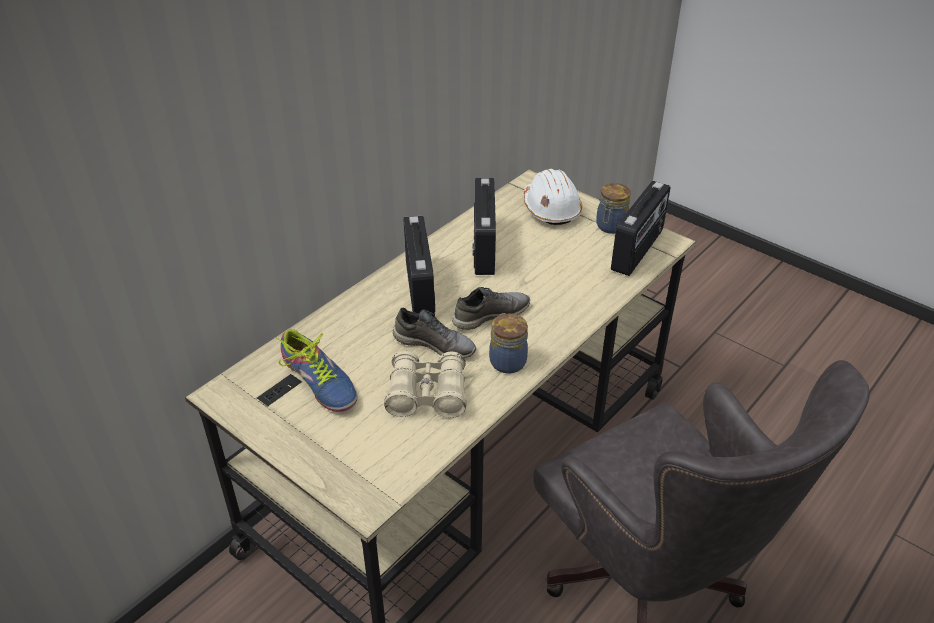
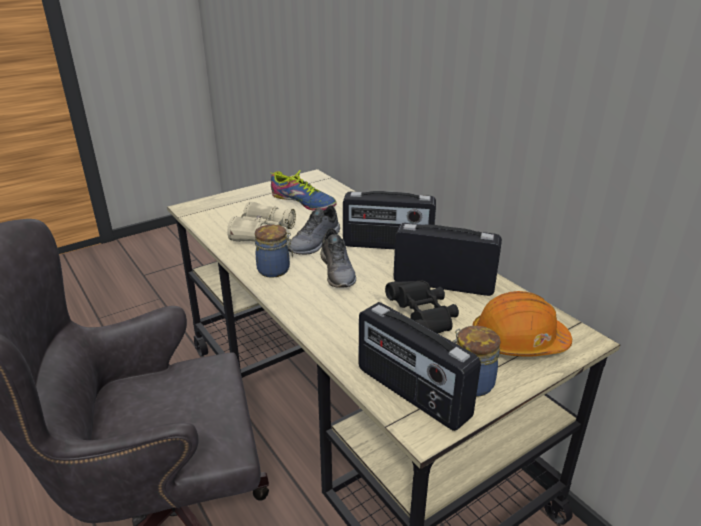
camera: 105 degrees right, 10 degrees down
(320, 381) = (303, 202): shoe -> shoe turned 120 degrees counterclockwise
(544, 254) = (423, 318): none -> black binoculars
(551, 209) = (518, 342): white hard hat -> orange hard hat

